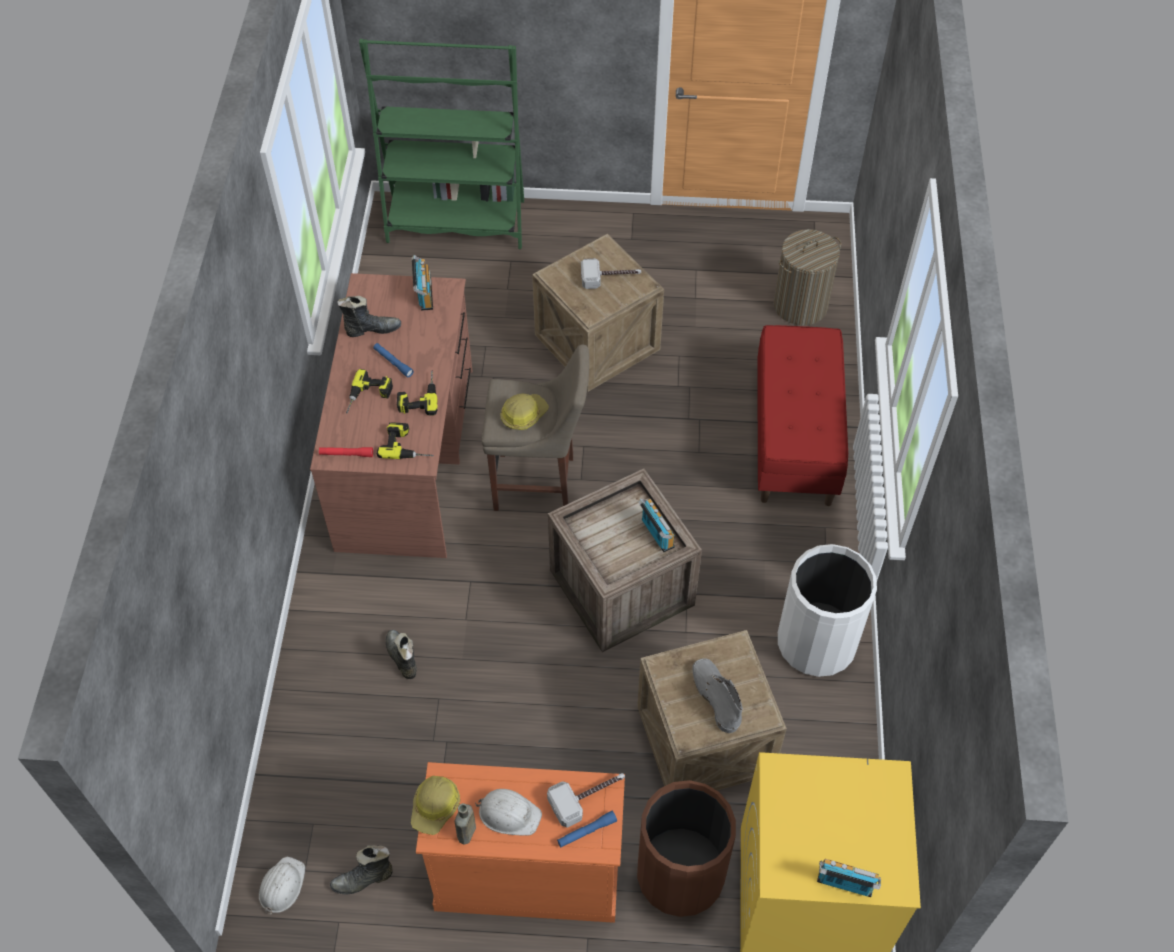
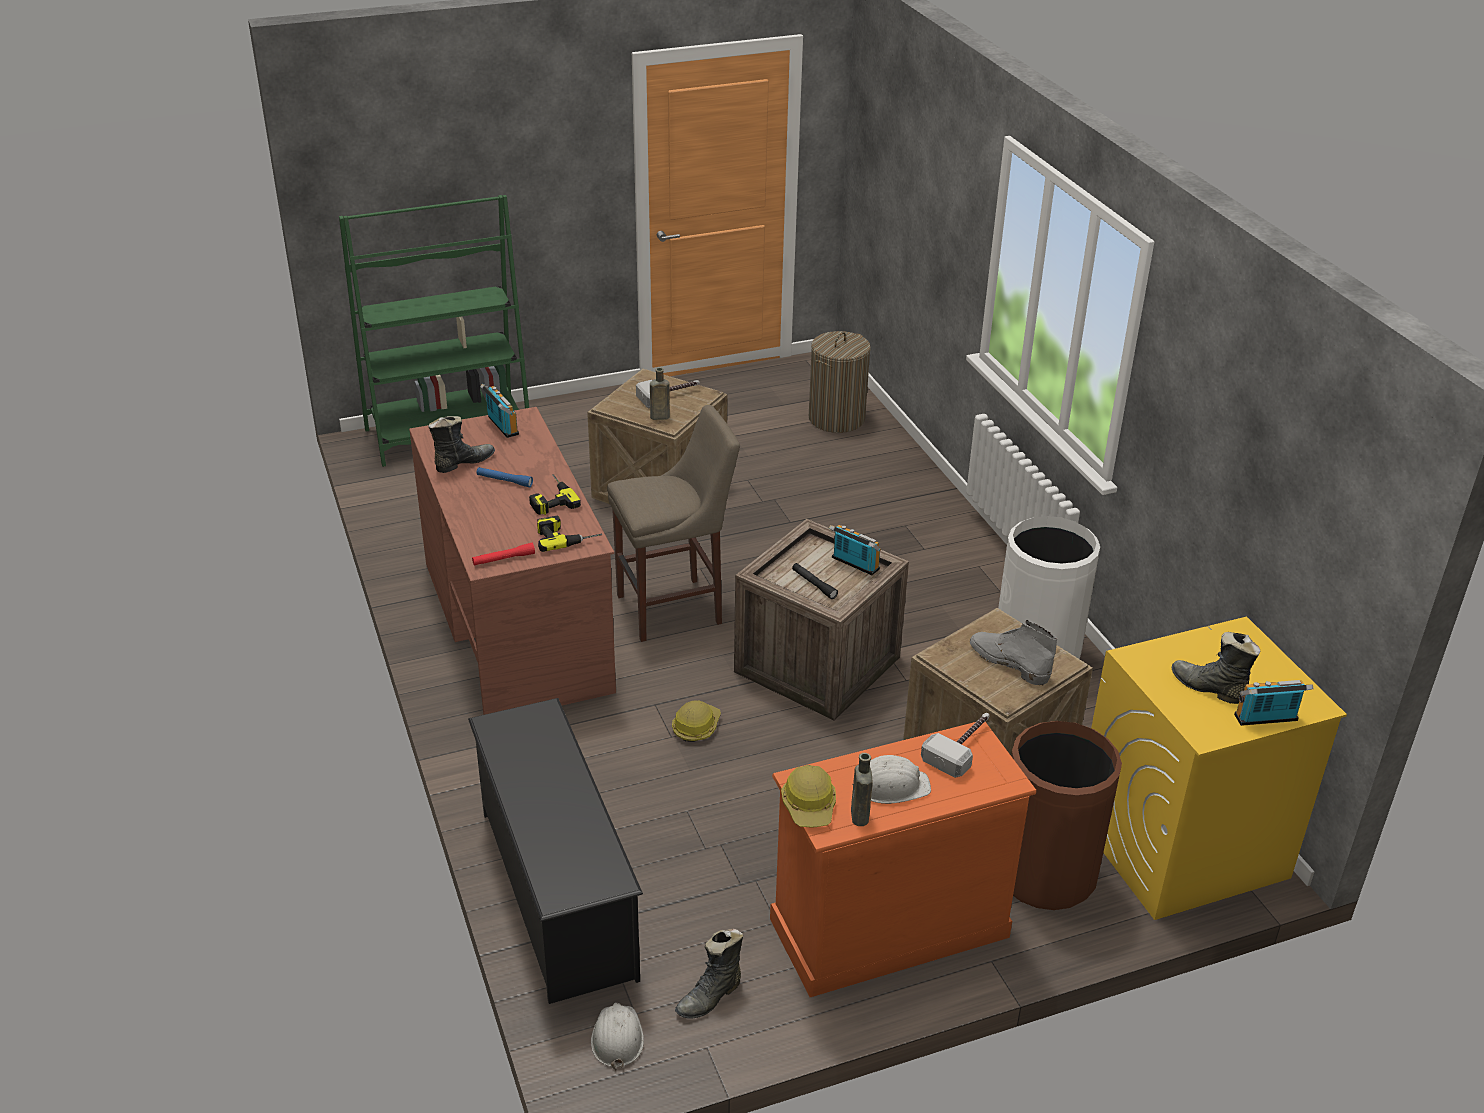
camera: 25 degrees left, 20 degrees down
(306, 737) = (556, 892): none -> black shoe rack
(369, 397) = (497, 512): power drill -> none
(401, 658) = (622, 789): black boot -> black boot (1208, 688)
(523, 415) = (664, 498): hard hat -> hard hat (696, 727)
(586, 301) = (658, 417): none -> brown bottle
(586, 831) = (982, 775): blue flashlight -> none
(609, 545) = (814, 584): none -> black flashlight
(795, 439) = (903, 511): red bench -> none

